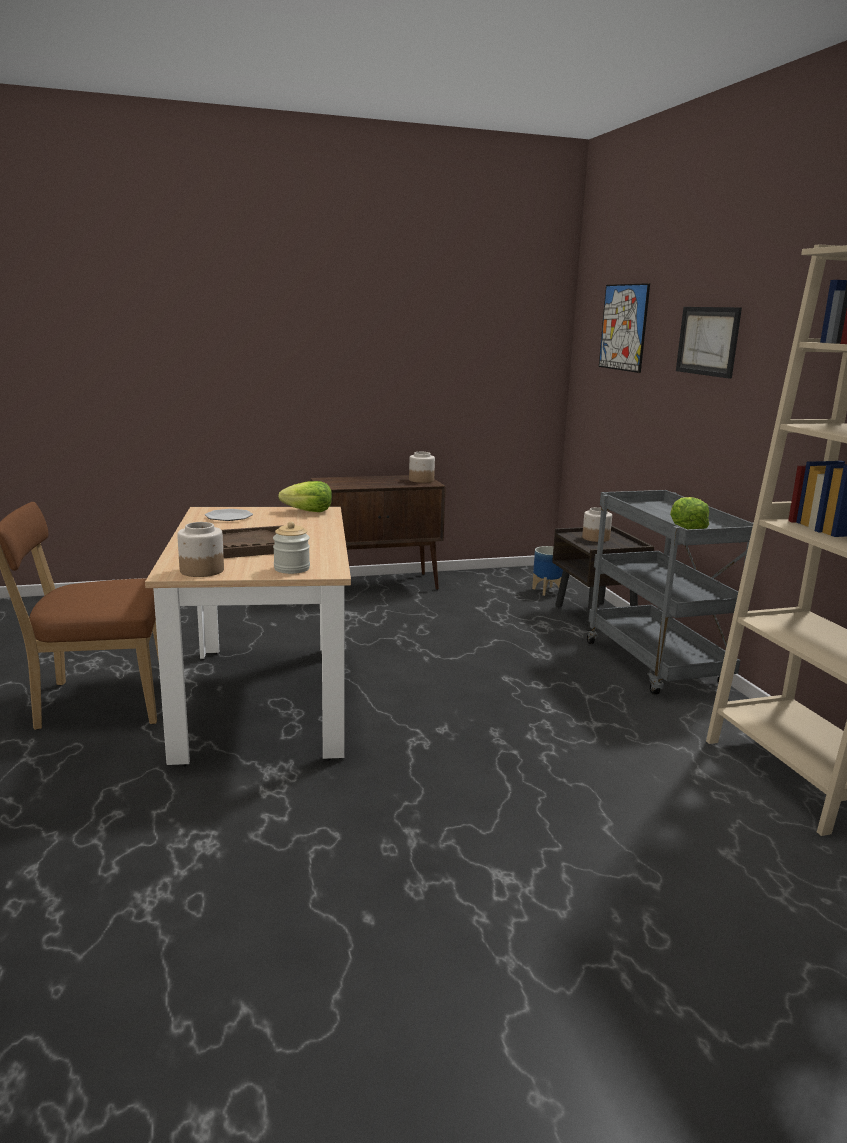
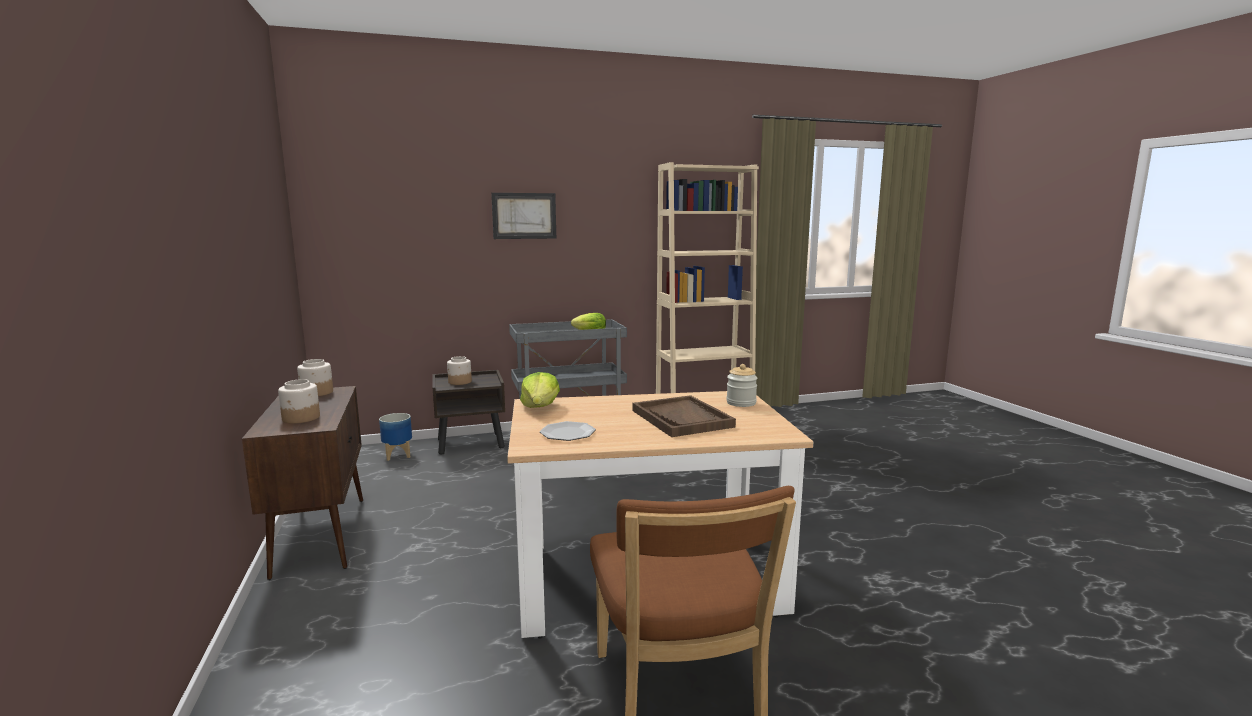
camera: 90 degrees left, 5 degrees down
(201, 570) = (769, 426): jar -> jar (301, 418)
(623, 327) = (401, 209): picture -> none

